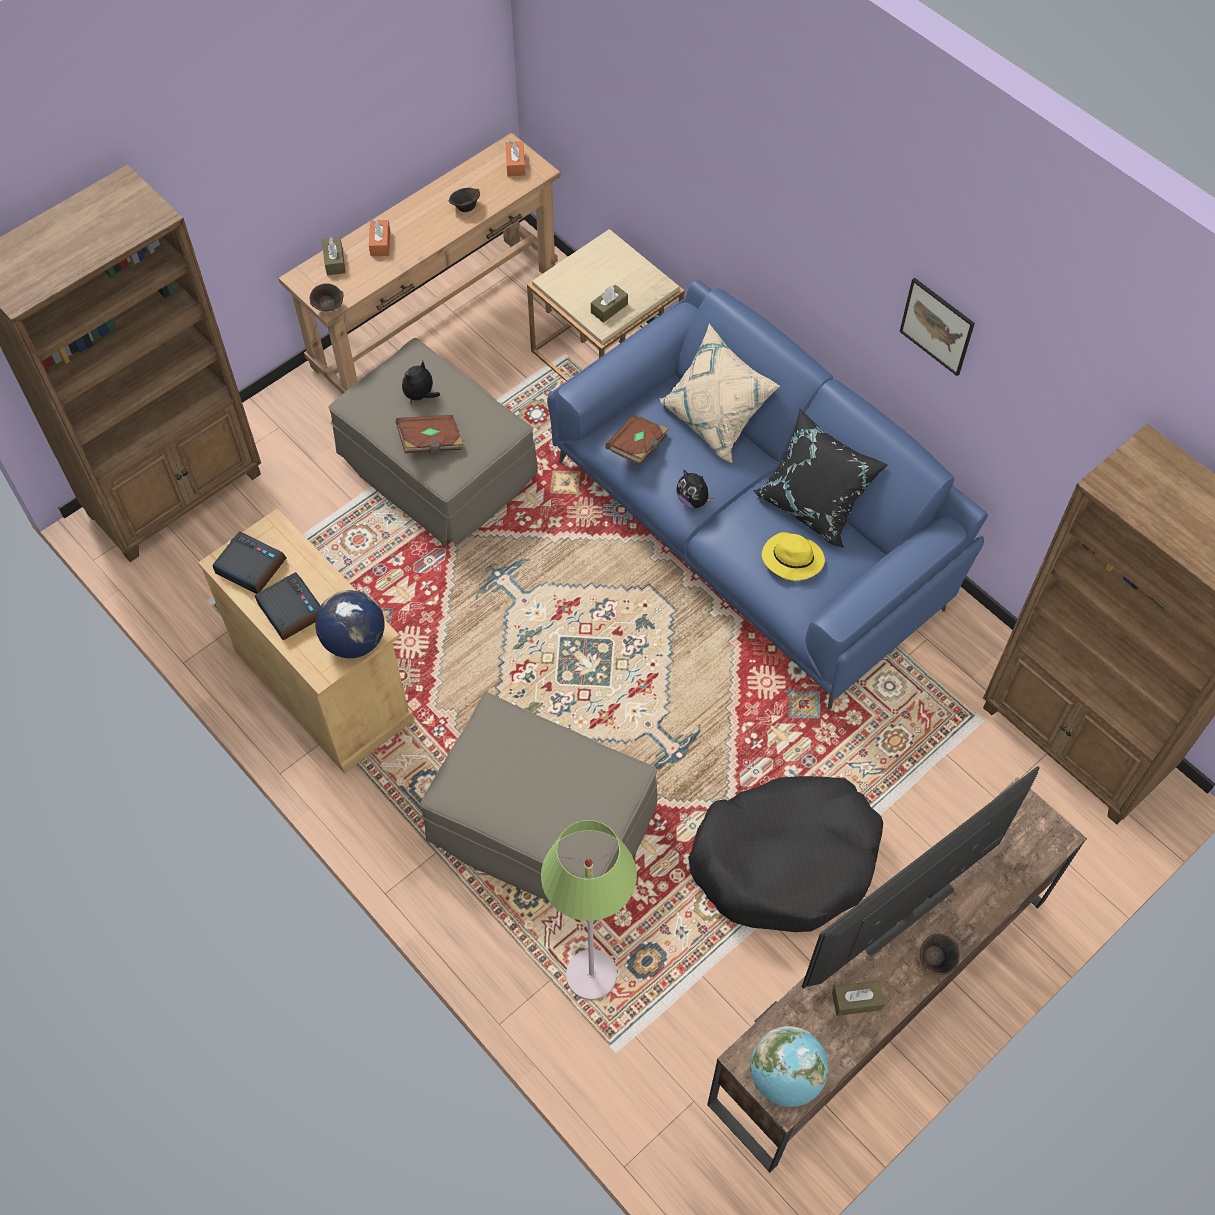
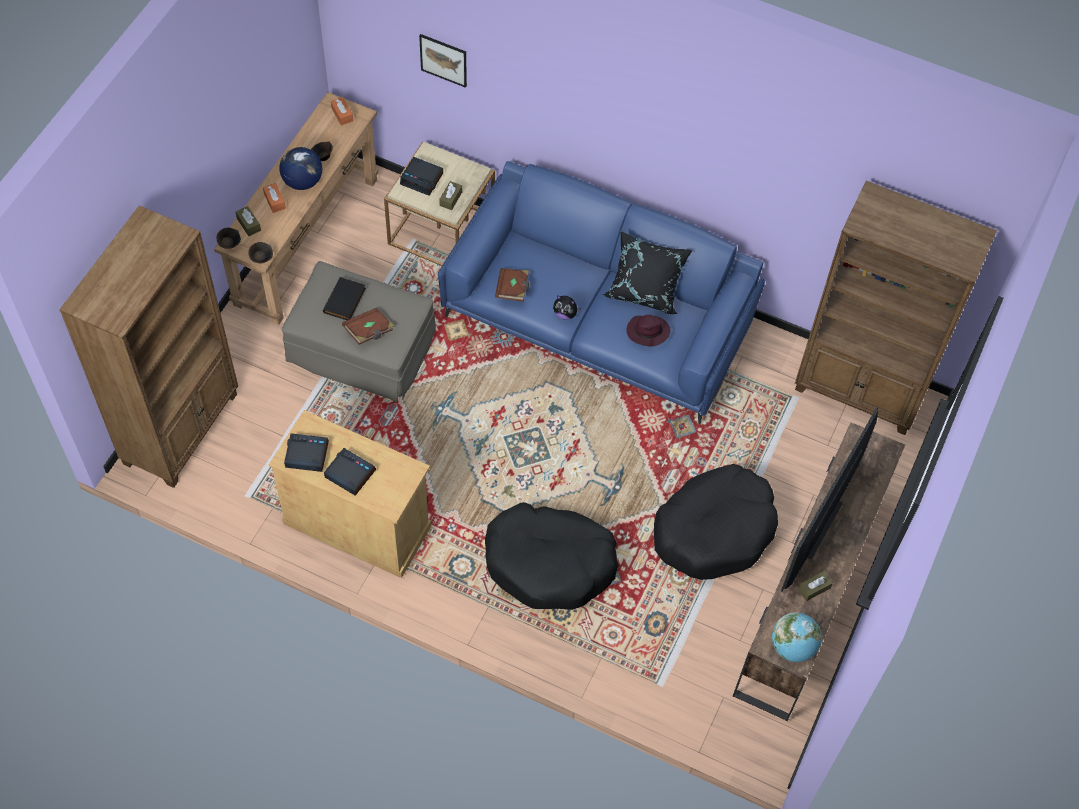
camera: 25 degrees left, 0 degrees up
(354, 640) = (402, 479): globe -> globe (302, 181)
(420, 396) = (345, 301): plush toy -> black book
(542, 824) = (549, 563): beige ottoman -> black dog bed
(585, 274) = (422, 179): none -> alarm clock
(591, 975) = (625, 646): green floor lamp -> none
(714, 420) = (555, 254): beige pillow -> none
(791, 559) = (647, 332): yellow hat -> purple hat
(936, 959) = (849, 547): brown bowl -> brown bowl (229, 244)
(937, 326) = (706, 153): picture -> picture (443, 60)

